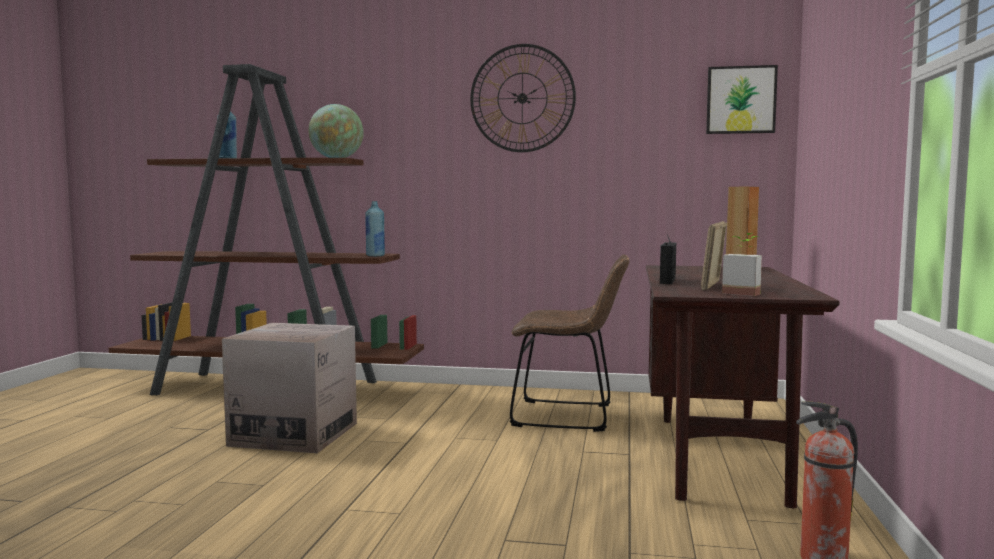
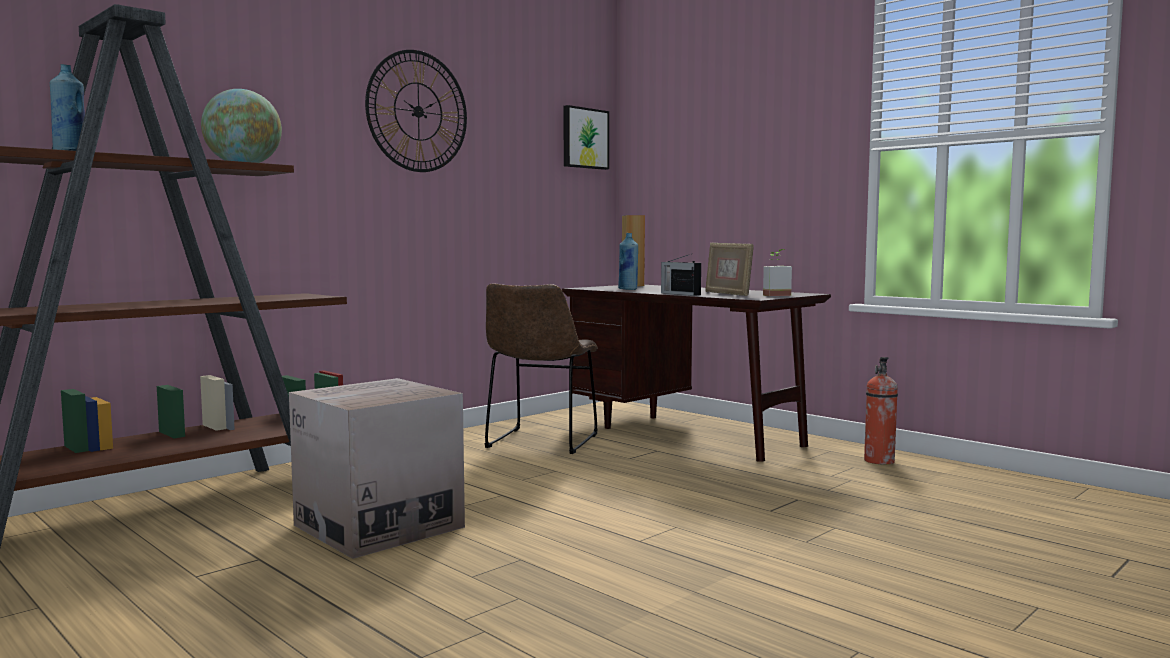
camera: 55 degrees left, 0 degrees up
(375, 255) = (315, 295): blue bottle -> blue bottle (628, 289)
(569, 416) = (540, 443): brown chair -> brown chair turned 150 degrees clockwise

